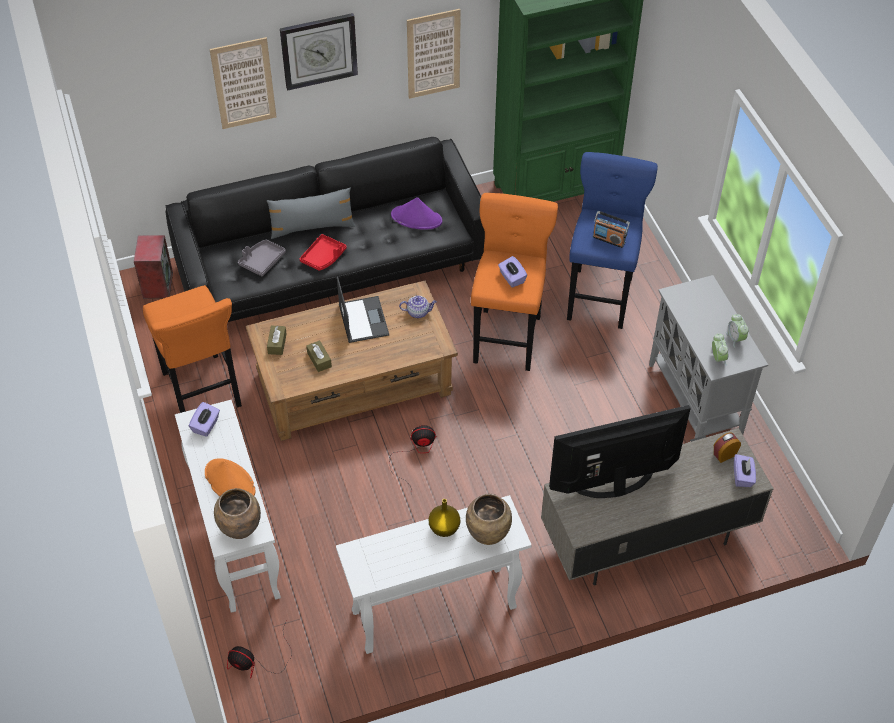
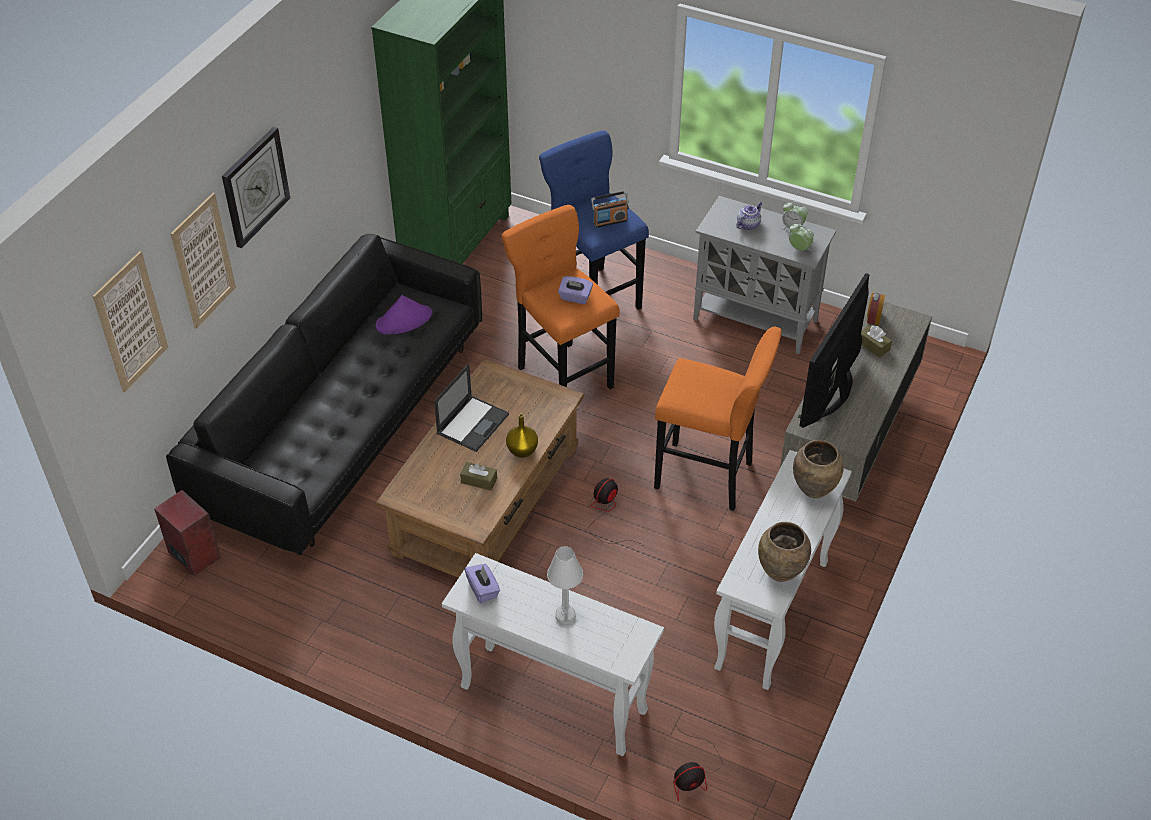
camera: 45 degrees left, 5 degrees down
(202, 393) = (361, 609): orange stool -> orange stool (708, 477)
(229, 481) = (565, 615): orange hat -> white table lamp
(240, 529) = (626, 642): brown vase -> brown vase (780, 571)
(262, 261) = (310, 445): grey tray -> none
(277, 344) = (424, 495): brown tissue box -> brown tissue box (873, 346)
(312, 227) = (319, 388): grey pillow -> none
(323, 257) = (363, 404): red tray -> none
(363, 319) = (473, 423): laptop -> laptop turned 90 degrees clockwise
(418, 312) = (512, 385): teapot -> teapot (748, 224)
(433, 54) = (337, 143): picture -> picture (131, 322)
(444, 528) = (777, 510): yellow vase -> yellow vase (522, 450)
(742, 476) = (904, 323): purple tissue box -> none

